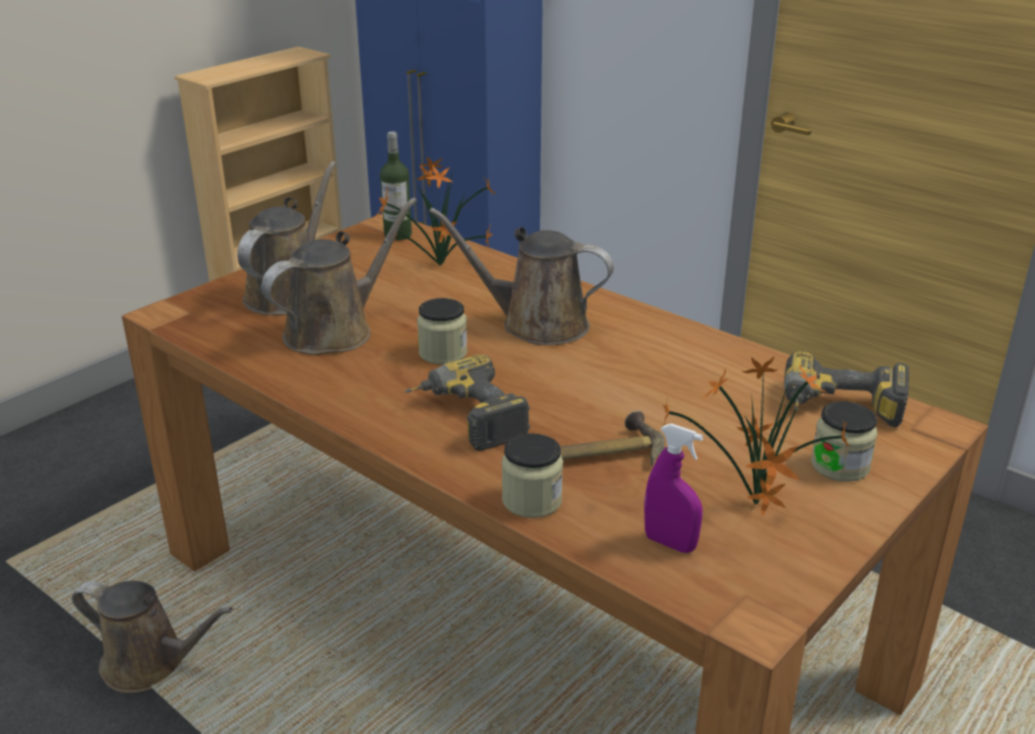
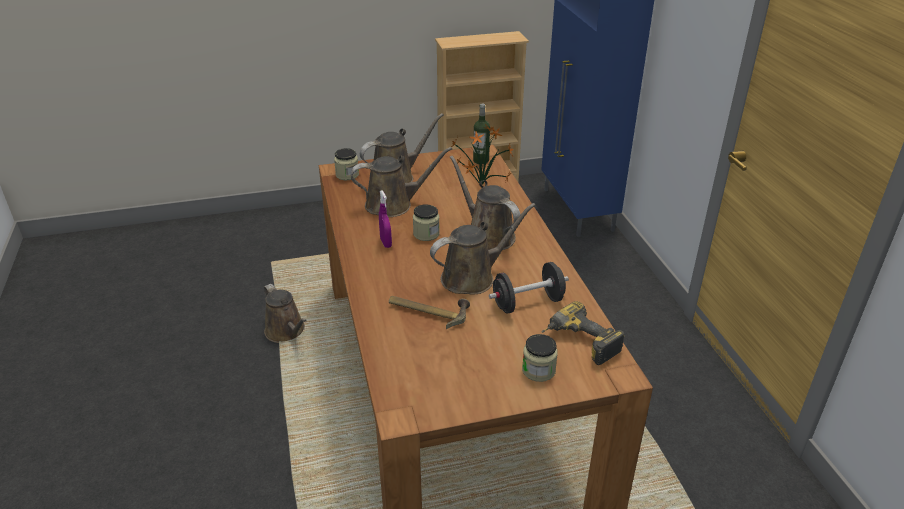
camera: 35 degrees right, 5 degrees up
(465, 419) = (397, 271): power drill -> none
(532, 500) = (378, 321): jar -> jar (347, 175)
(590, 385) = (472, 277): none -> brown watering can
(670, 543) = (410, 367): purple spray bottle -> purple spray bottle (386, 243)
(709, 388) = (528, 303): none -> black dumbbell
(754, 508) = (468, 370): potted plant -> none

